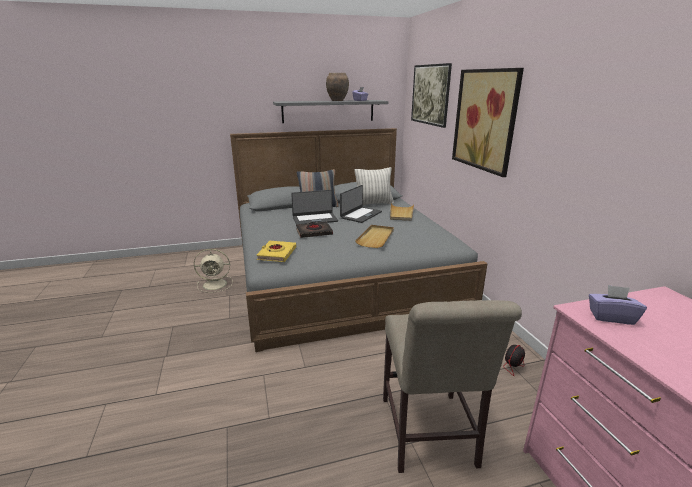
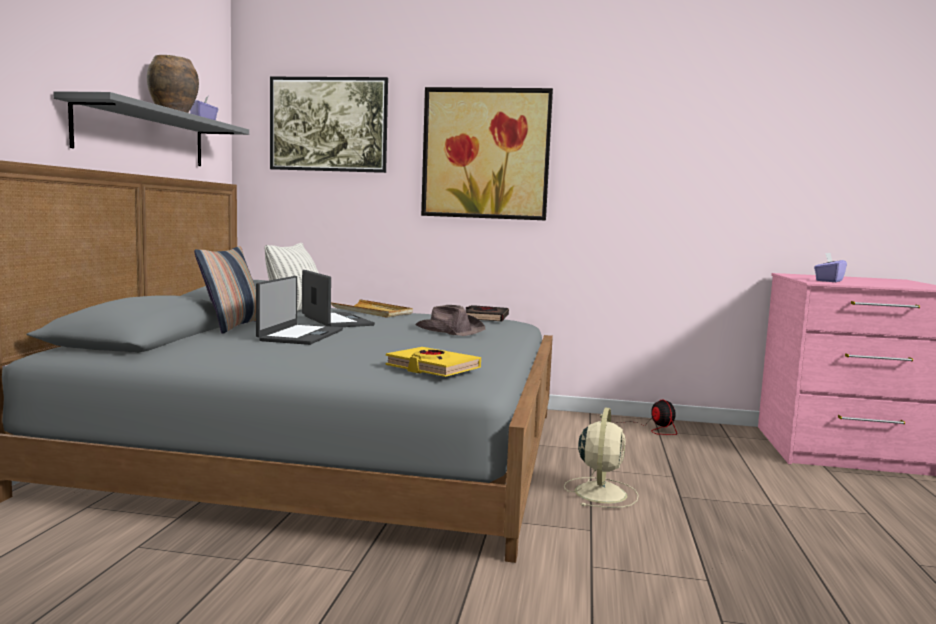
camera: 65 degrees left, 15 degrees down
(216, 284) = (154, 565): beige fan -> beige fan (601, 492)
(314, 232) = (368, 343): black book -> black book (485, 318)
(376, 238) = (449, 330): beige tray -> brown hat
(428, 436) = (762, 493): beige chair -> none

